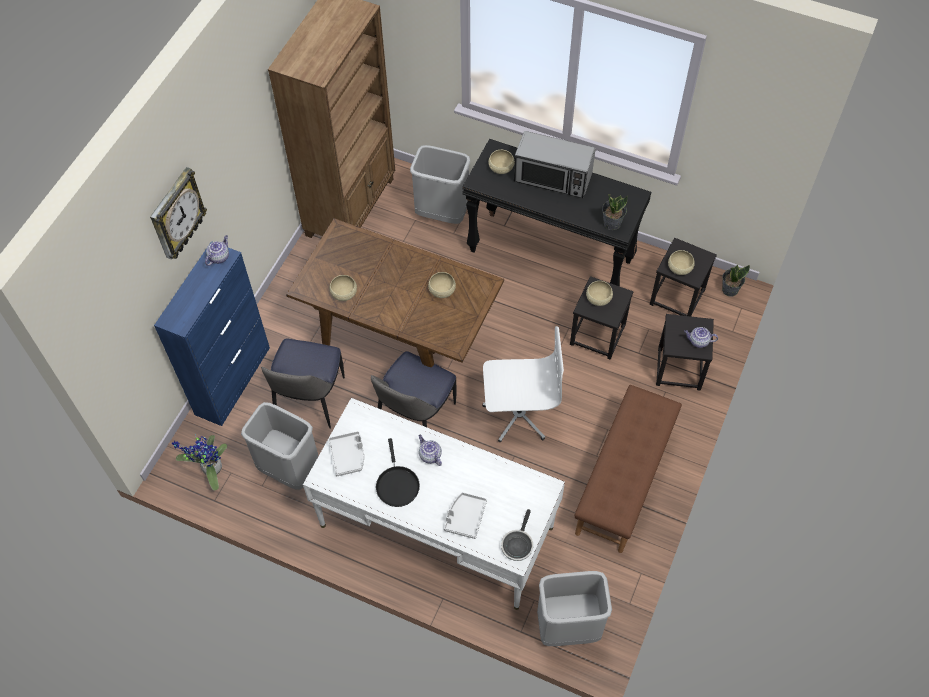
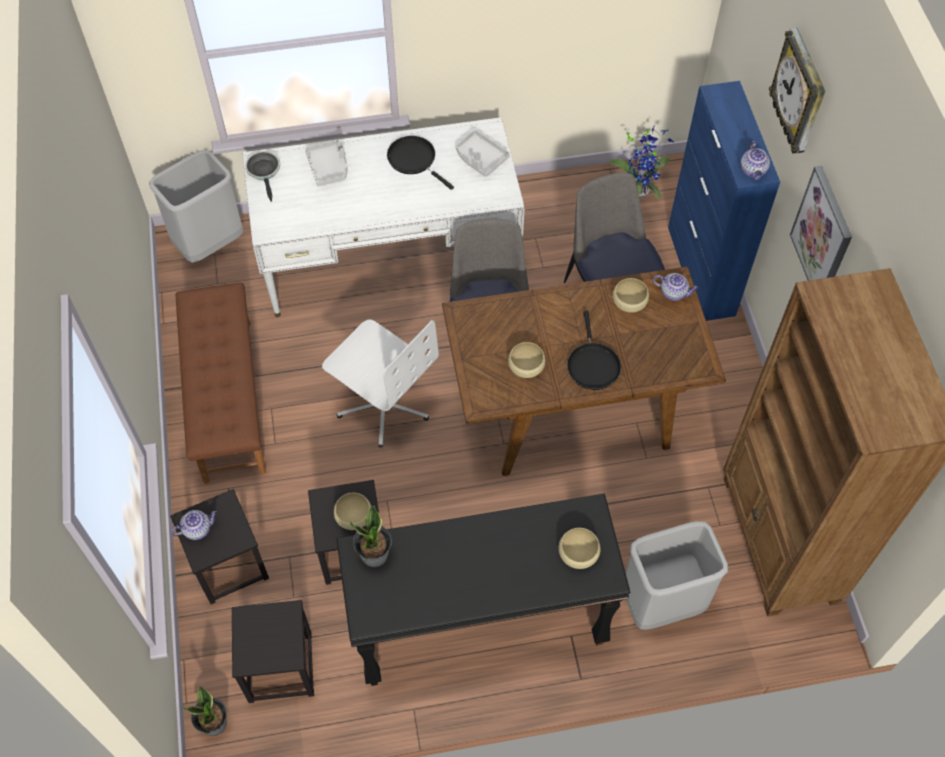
camera: 145 degrees right, 0 degrees up
(234, 180) = (822, 235): none -> picture
(289, 470) = (568, 227): grey trash can -> none
(401, 268) = (592, 364): none -> black frying pan
(429, 455) = (403, 199): teapot -> teapot (674, 293)
(518, 413) = (384, 405): white office chair -> white office chair turned 105 degrees counterclockwise
(553, 178) = (498, 578): microwave -> none
(680, 267) = (272, 623): beige bowl -> none

